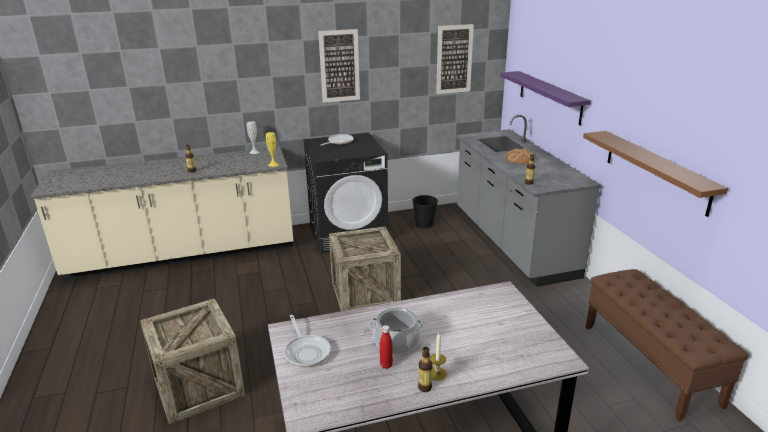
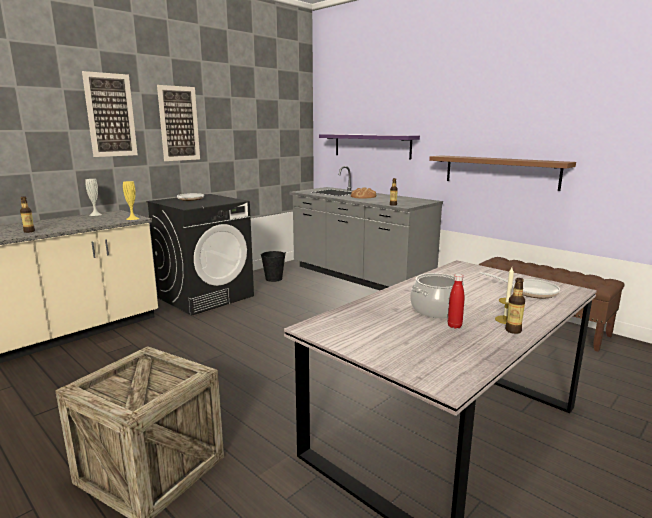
camera: 30 degrees left, 10 degrees down
(306, 351) = (362, 336): frying pan -> frying pan (529, 291)
(365, 293) = (271, 335): crate -> none
(454, 59) = (276, 125): picture -> picture (111, 115)

